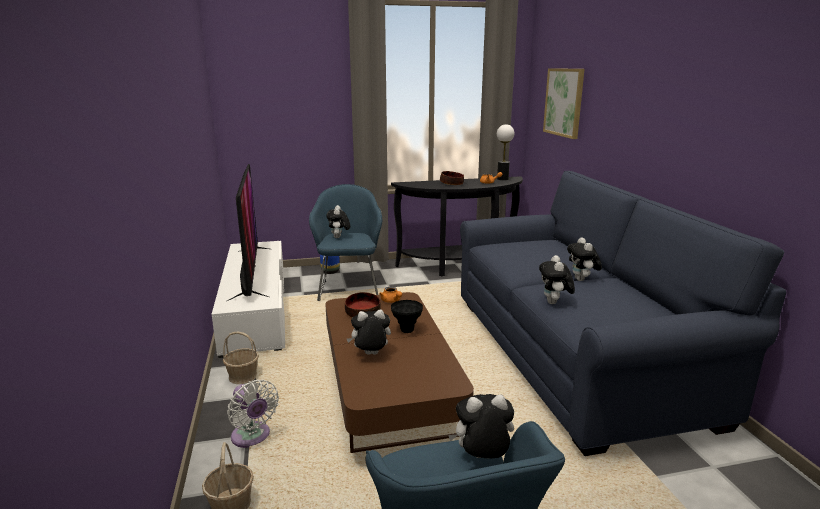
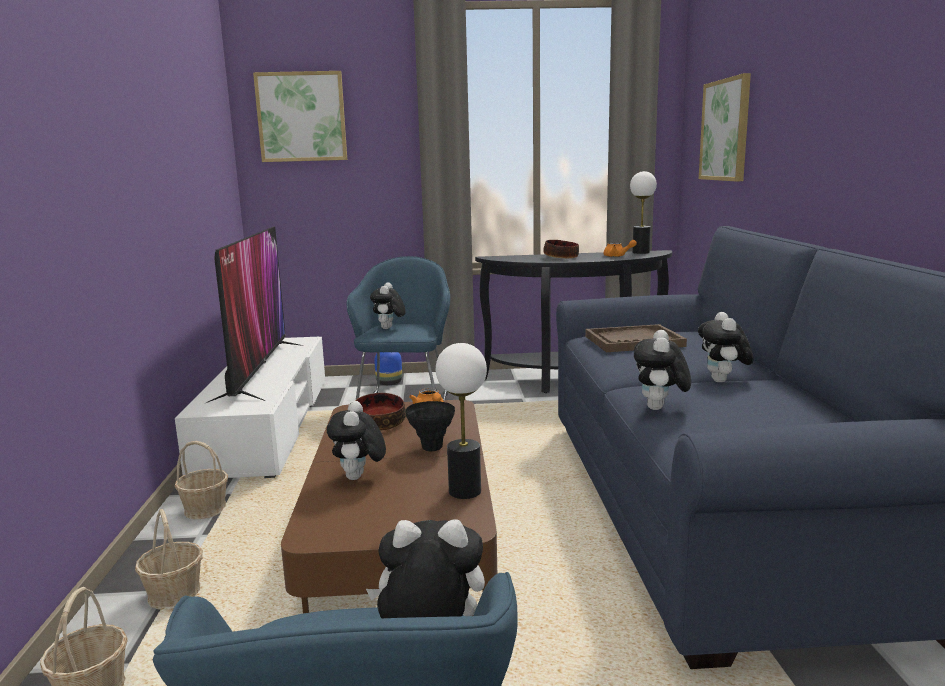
camera: 10 degrees right, 5 degrees down
(252, 437) = (175, 593): white fan -> basket
(263, 80) = (301, 117): none -> picture
(370, 355) = (359, 478): plush toy -> plush toy turned 90 degrees counterclockwise
(442, 360) = (465, 491): none -> table lamp
(517, 250) = (633, 341): none -> brown tray

